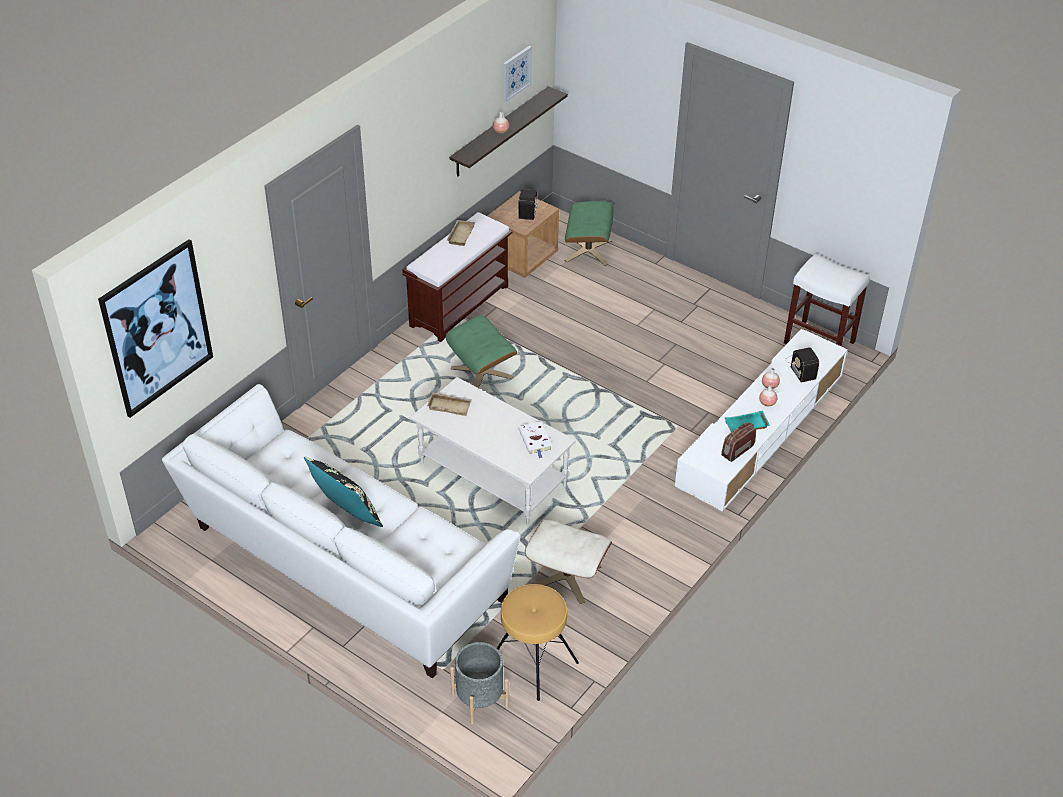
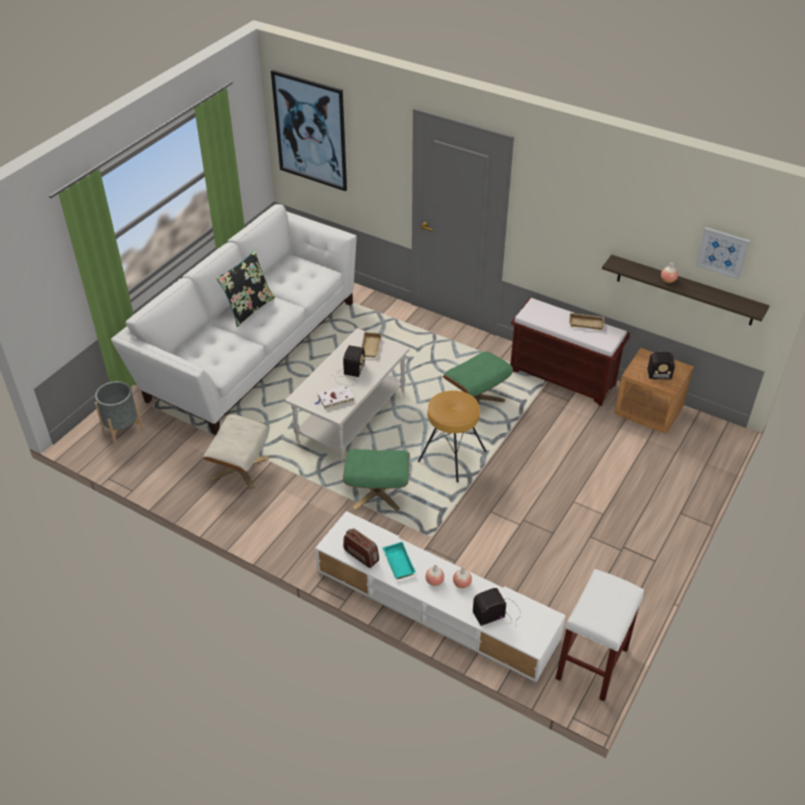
camera: 85 degrees right, 0 degrees up
(493, 426) = (350, 373): none -> radio
(532, 663) = (153, 454): brown stool -> brown stool (451, 456)
(588, 250) = (680, 459): green ottoman -> green ottoman (377, 493)

